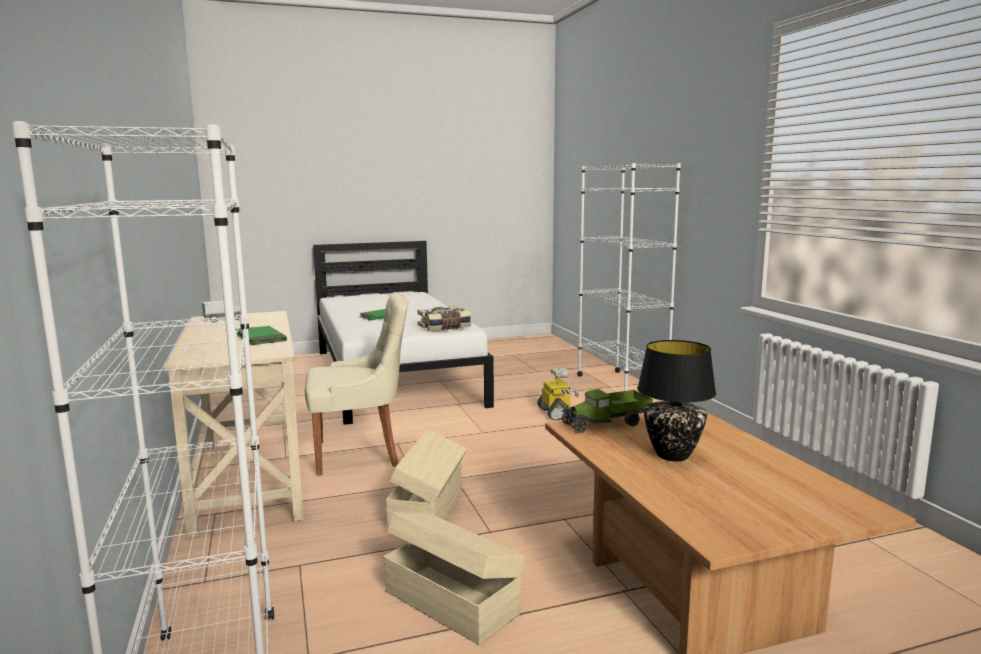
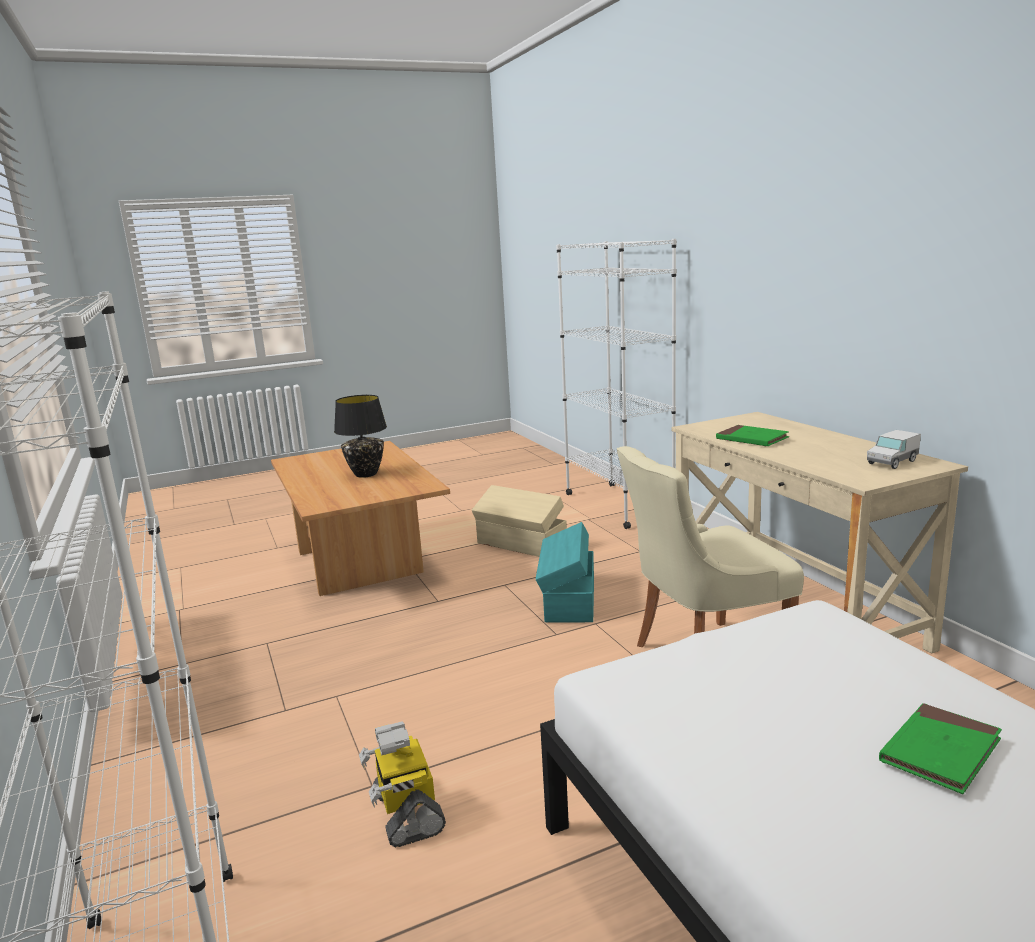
camera: 175 degrees right, 5 degrees up
(429, 507) = (568, 599): beige storage box -> turquoise storage box
(445, 327) = (662, 673): book -> none
(606, 423) = (398, 491): toy truck -> none

